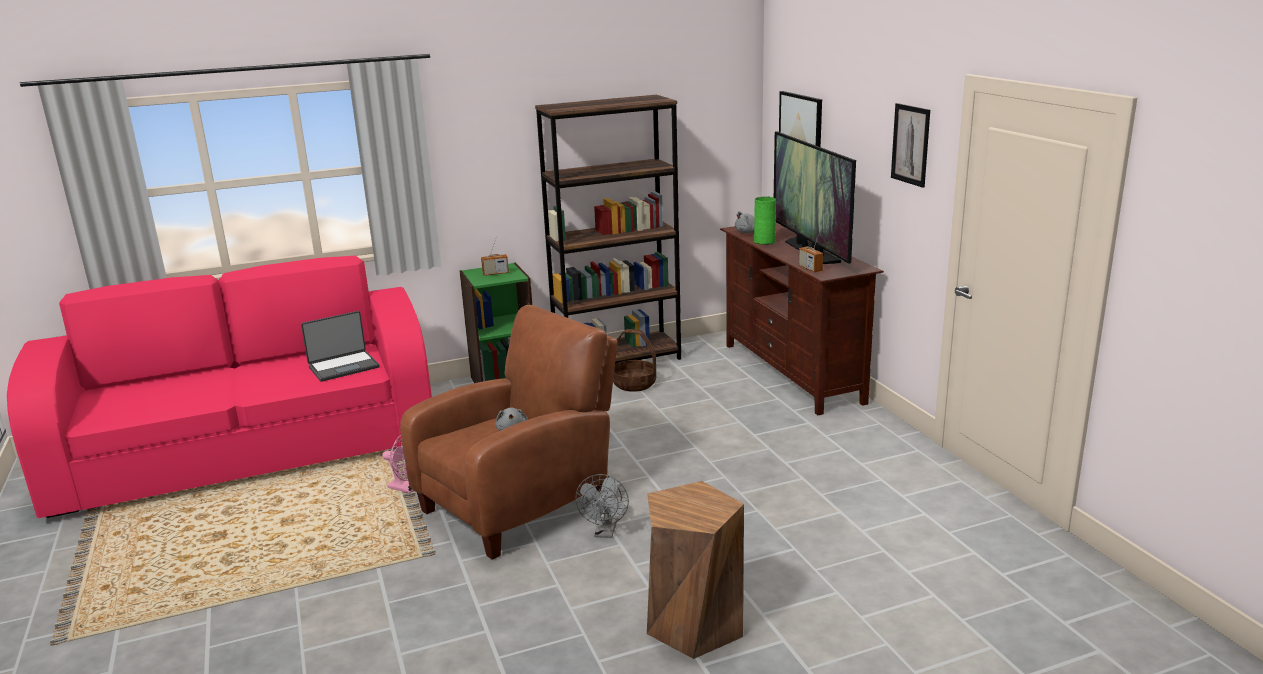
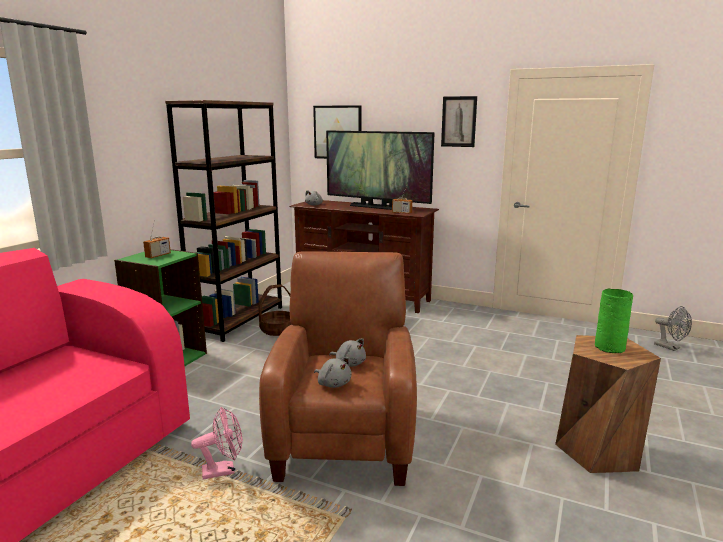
camera: 45 degrees left, 5 degrees down
(343, 367) = (75, 371): laptop -> none
(464, 441) = (333, 384): none -> grey plush toy
(605, 532) = (439, 424): grey fan -> grey fan (670, 347)
(765, 242) = (338, 207): green vase -> green vase (610, 347)

